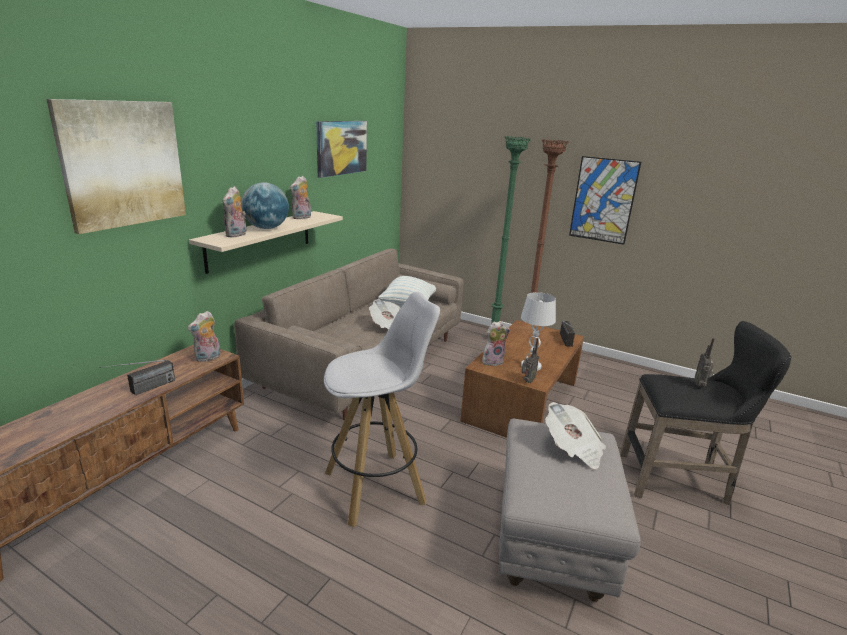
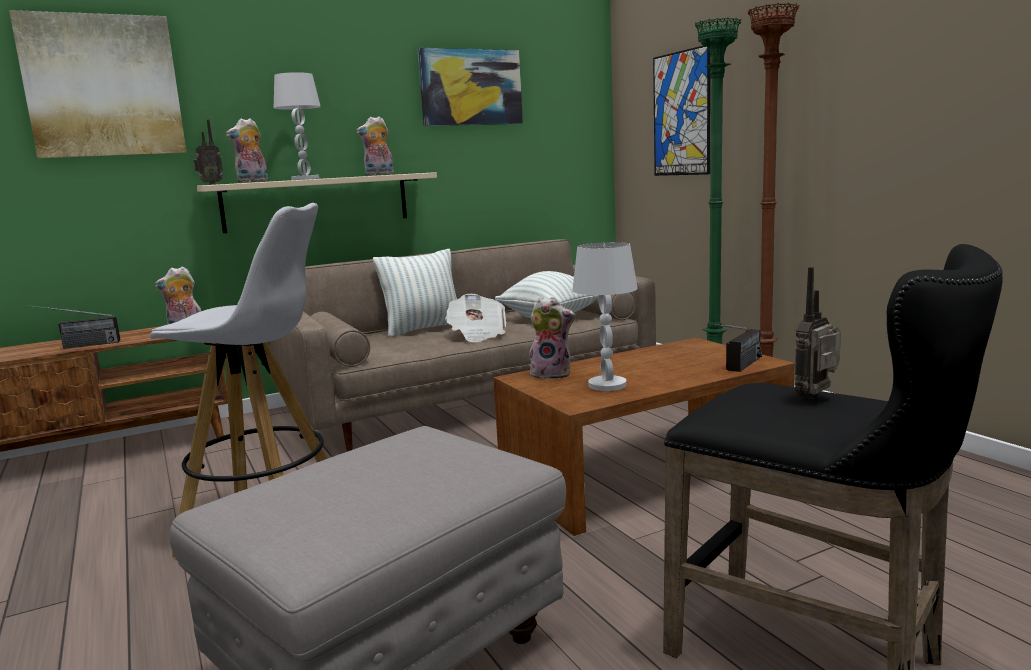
camera: 35 degrees right, 10 degrees down
(266, 228) = (305, 179): globe -> white table lamp
(342, 324) = (424, 329): none -> pillow
(527, 381) = (561, 400): radio -> radio (211, 184)
(573, 449) = (422, 465): newspaper -> none
(603, 200) = (887, 106): picture -> picture (681, 114)

